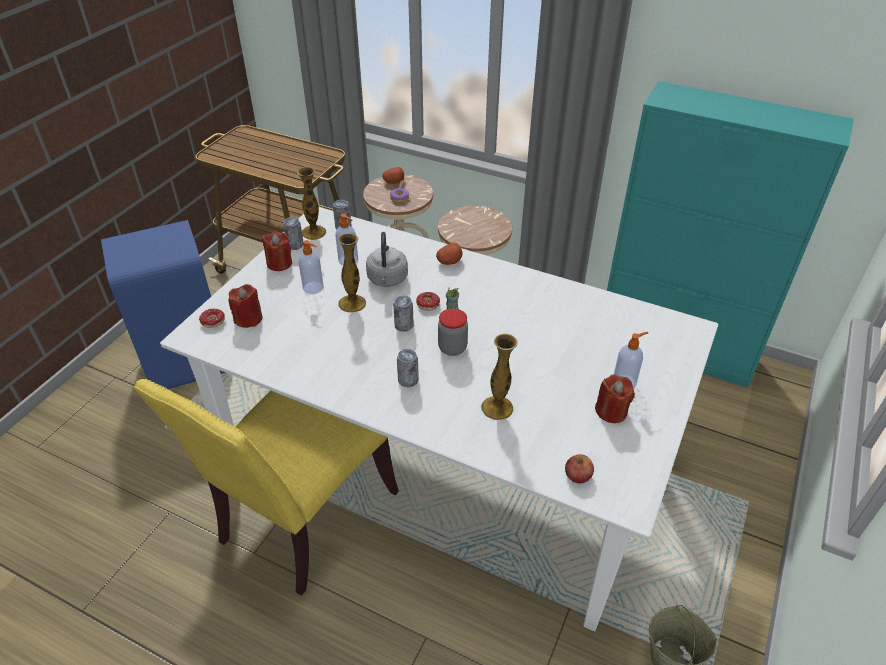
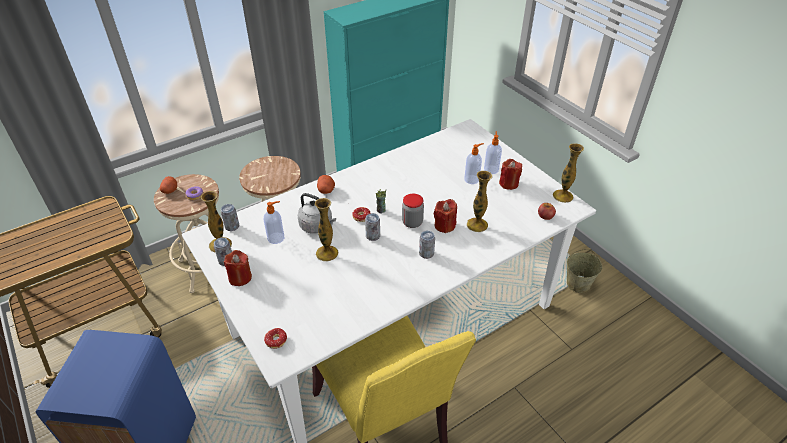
camera: 60 degrees left, 0 degrees up
(248, 319) = (292, 317): red candle -> red candle (444, 225)
(314, 288) = (290, 267): soap dispenser -> soap dispenser (472, 179)
(642, 482) = (563, 196): none -> vase

